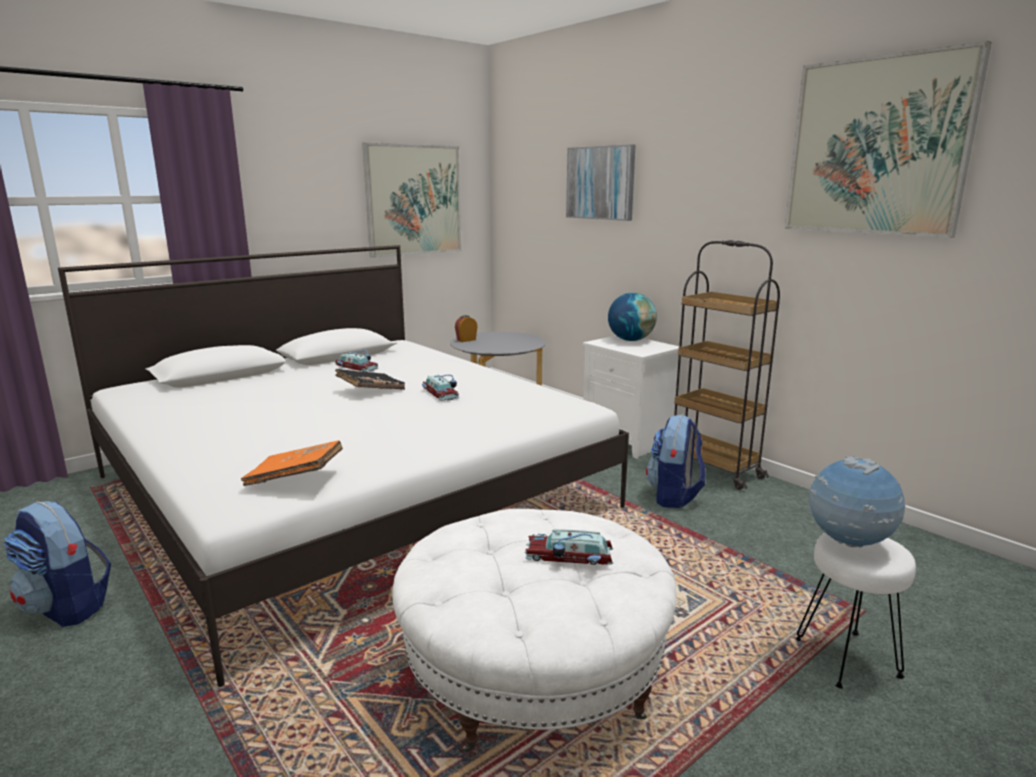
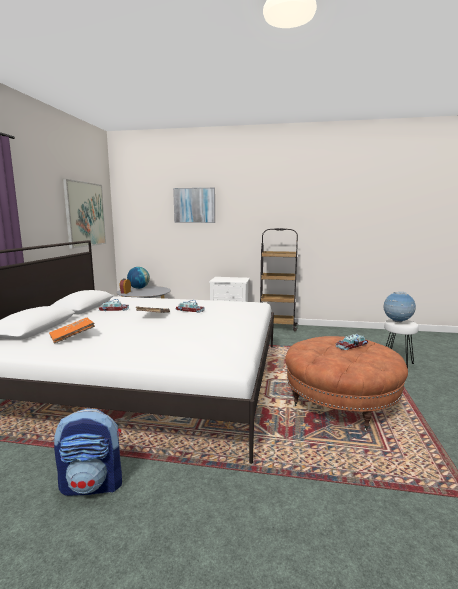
camera: 40 degrees left, 5 degrees down
(295, 477) = (227, 348): orange book -> orange book (72, 337)
(533, 673) = (341, 403): white ottoman -> brown ottoman
(630, 340) = (225, 278): globe -> globe (139, 288)
(674, 496) = (280, 339): backpack -> none
(876, 147) = (327, 191): picture -> none

